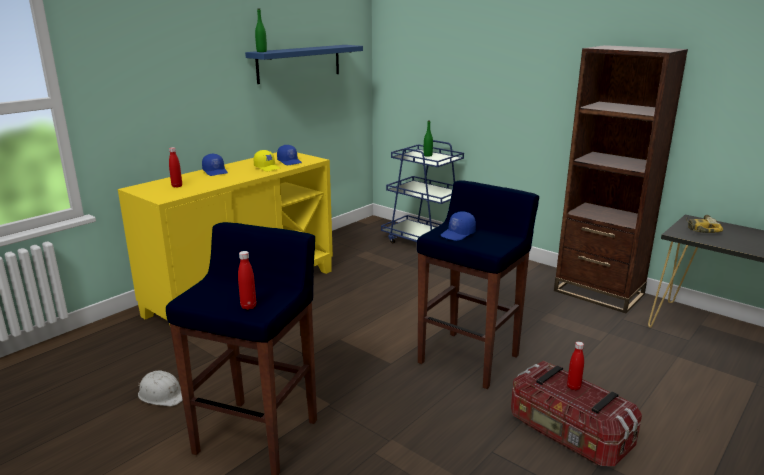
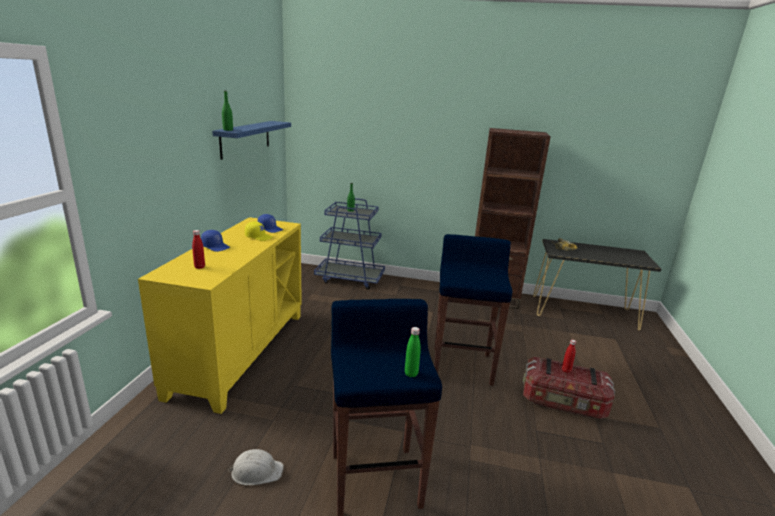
camera: 30 degrees left, 0 degrees up
(248, 307) = (411, 374): red bottle -> green bottle
(458, 234) = (466, 276): blue cap -> none

